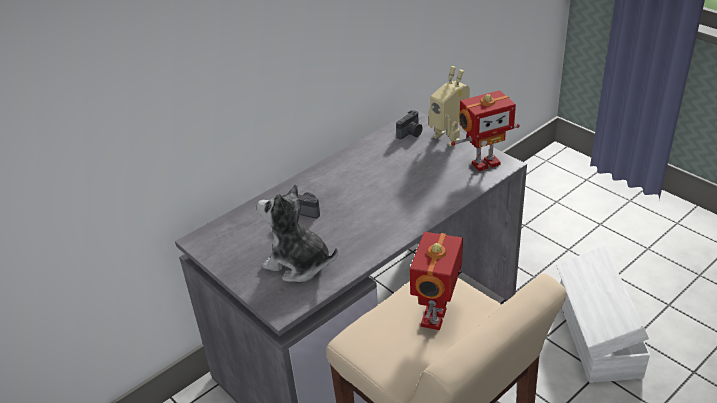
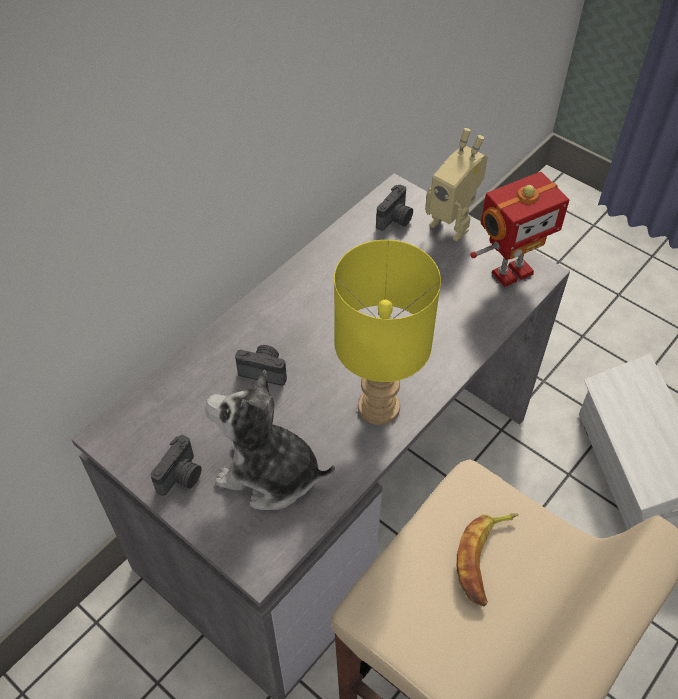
camera: 10 degrees left, 15 degrees up
(241, 263) = (181, 476): none -> camera
(380, 232) = (380, 408): none -> yellow table lamp
(436, 318) = (485, 559): toy robot -> banana

